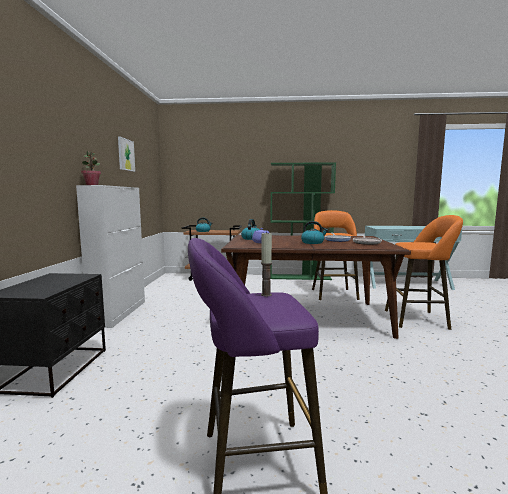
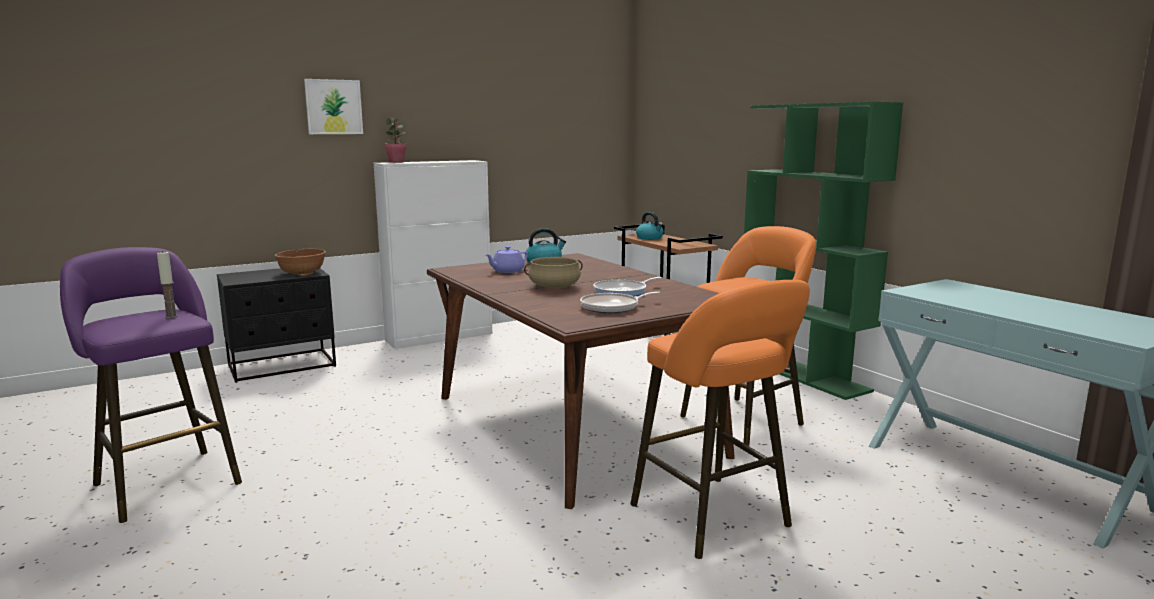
camera: 55 degrees right, 5 degrees up
(74, 278) = (302, 274): none -> brown bowl
(126, 154) = (506, 107): picture -> picture (334, 107)
(313, 242) = (554, 287): kettle -> beige cooking pot

